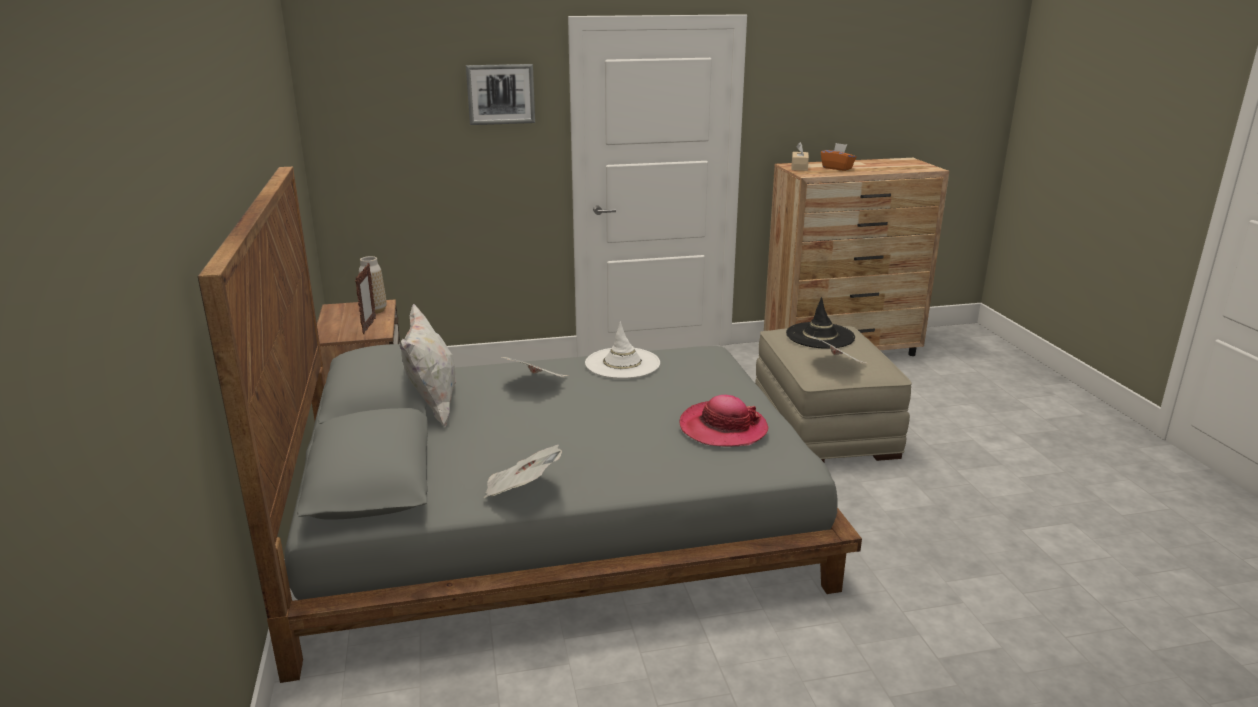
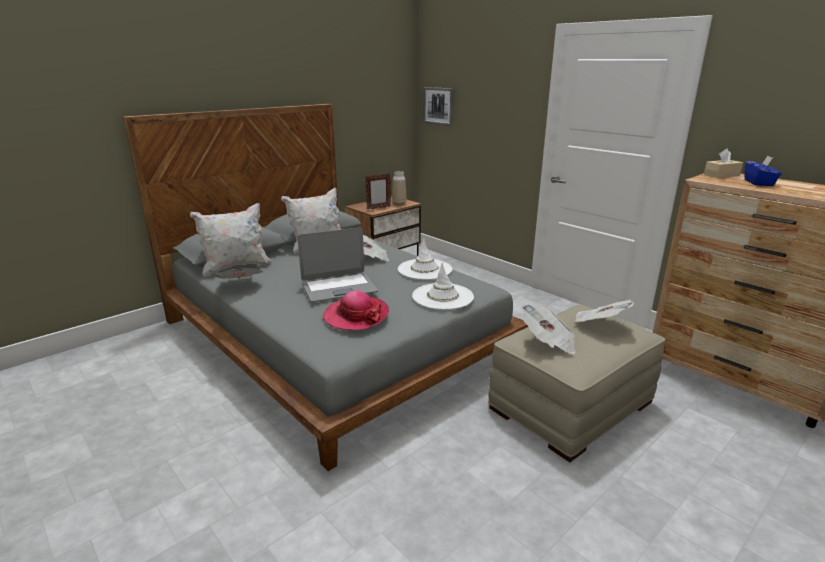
camera: 60 degrees right, 0 degrees up
(435, 484) = (236, 267): none -> white pillow
(500, 94) = (508, 83): picture -> picture (439, 106)
(627, 421) = (339, 288): none -> laptop
(711, 375) = (443, 297): none -> white hat
(820, 336) = (599, 324): black hat -> newspaper
(837, 168) = (759, 183): orange tissue box -> blue tissue box

